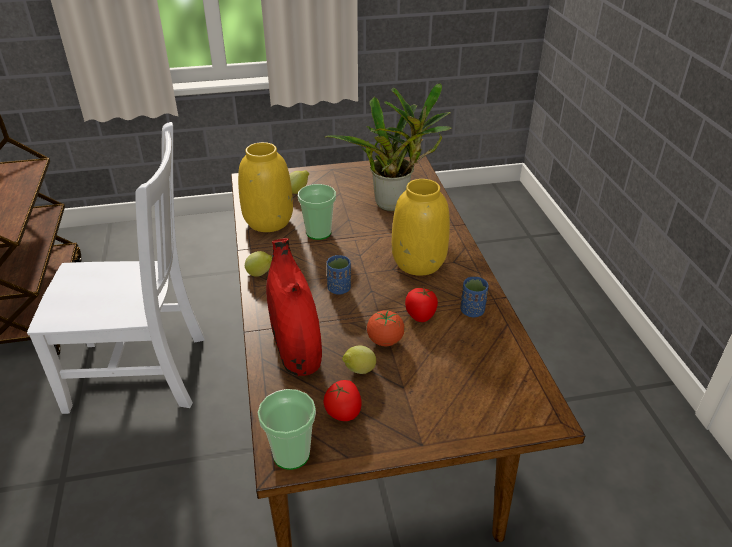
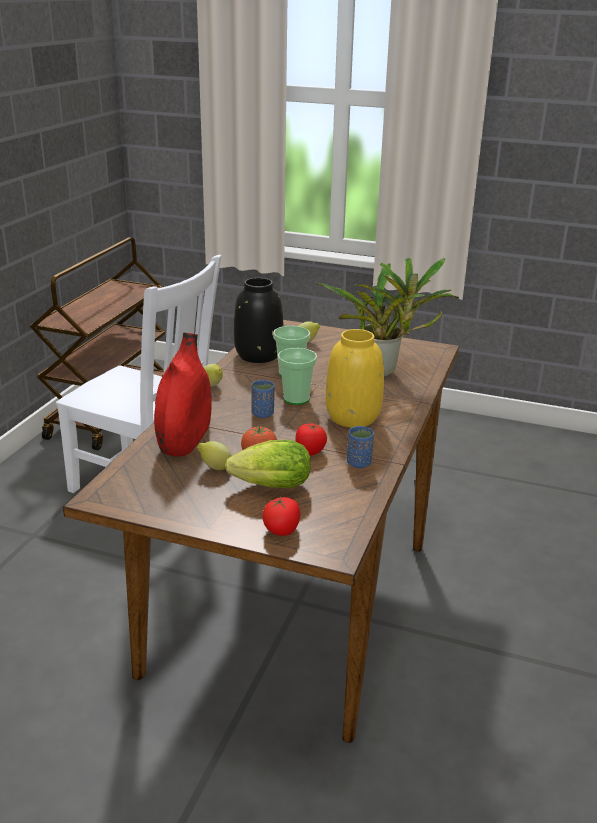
camera: 30 degrees right, 10 degrees down
(267, 221) = (258, 355): yellow vase -> black vase
(291, 454) = (108, 496): cup -> cup (296, 398)
(343, 412) = (173, 487): tomato -> tomato (281, 530)
(425, 371) = (267, 486): none -> lettuce

